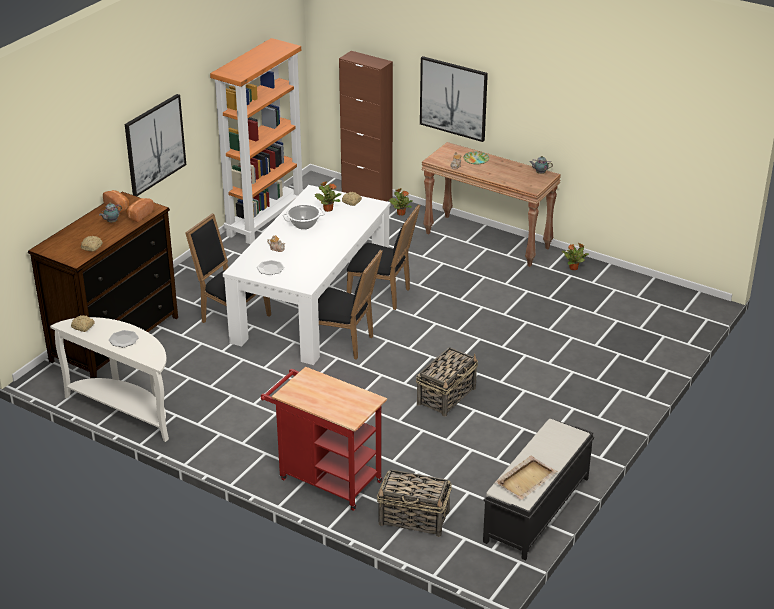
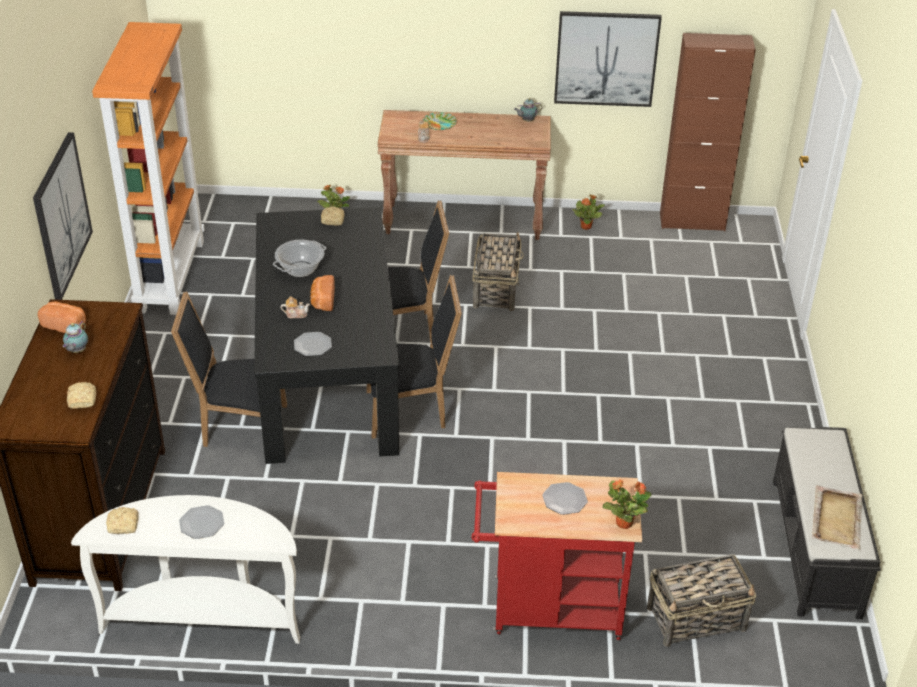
camera: 30 degrees left, 5 degrees up
(139, 215) = (110, 328): bread -> bread (322, 301)
(312, 305) = (328, 372): white dining table -> black dining table
(328, 209) = (312, 239): potted plant -> potted plant (623, 523)
(330, 393) = (564, 499): none -> plate
(367, 195) = (273, 205): brown cabinet -> brown cabinet (692, 222)
(447, 396) = (590, 437): basket -> basket (496, 289)
(453, 98) = (389, 51): picture -> picture (606, 58)

